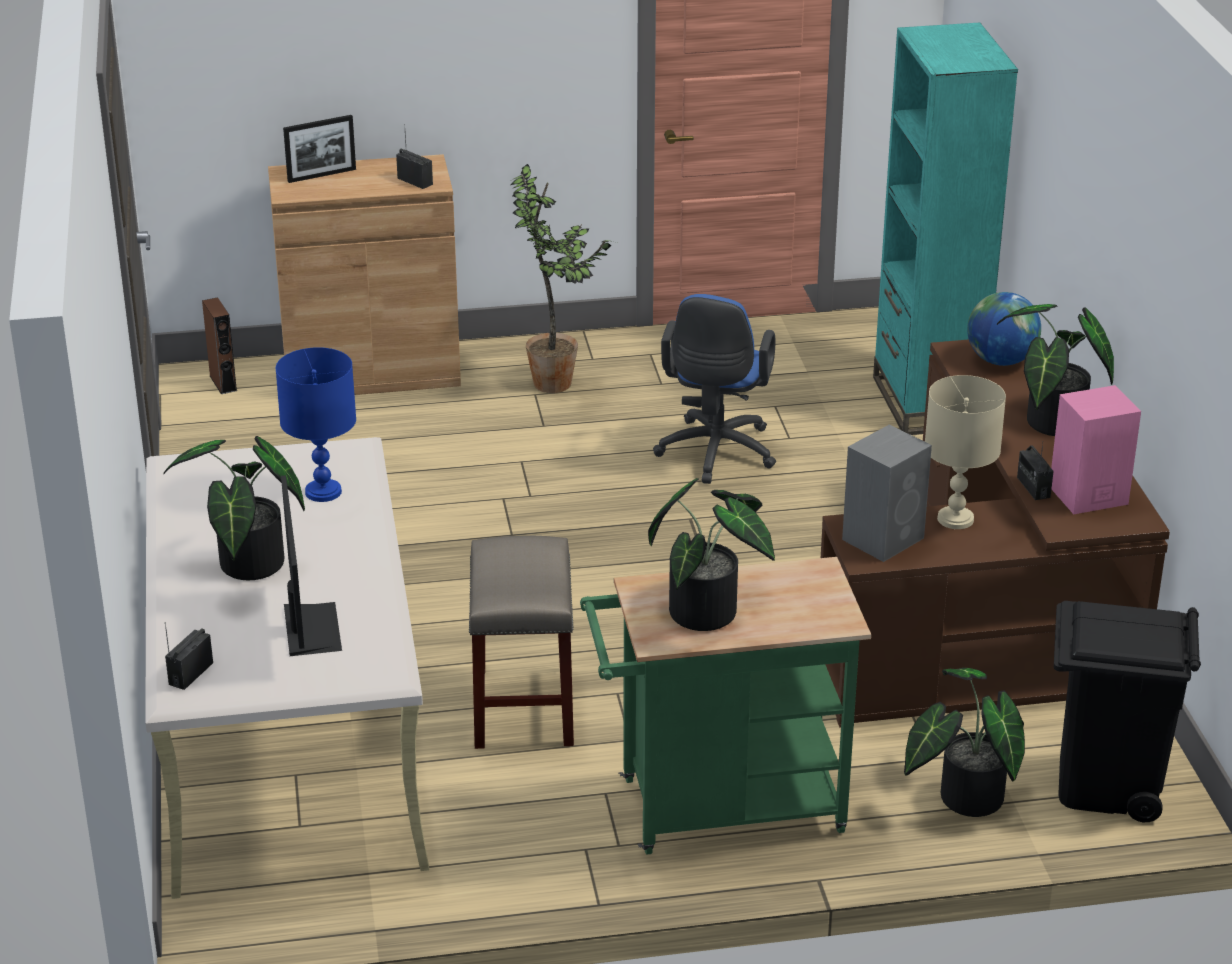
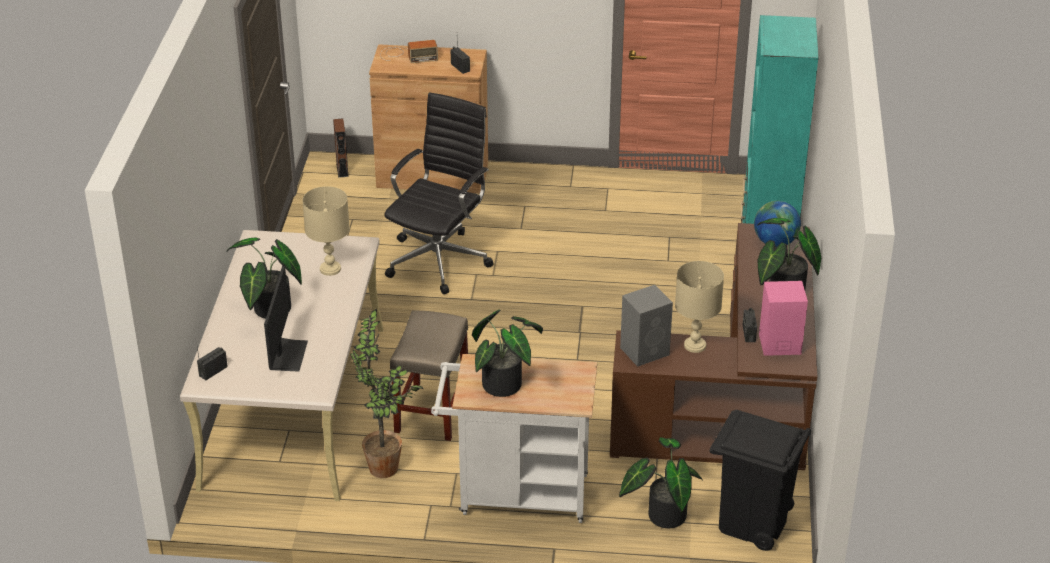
camera: 15 degrees right, 5 degrees up
(322, 175) = (407, 55): picture frame -> radio
(324, 492) = (330, 269): blue table lamp -> beige table lamp
(436, 485) = (440, 259): none -> black office chair
(557, 386) = (540, 202): potted plant -> potted plant (386, 471)
(715, 455) = (616, 265): blue office chair -> none
(717, 809) = (515, 495): green cart -> white cart

